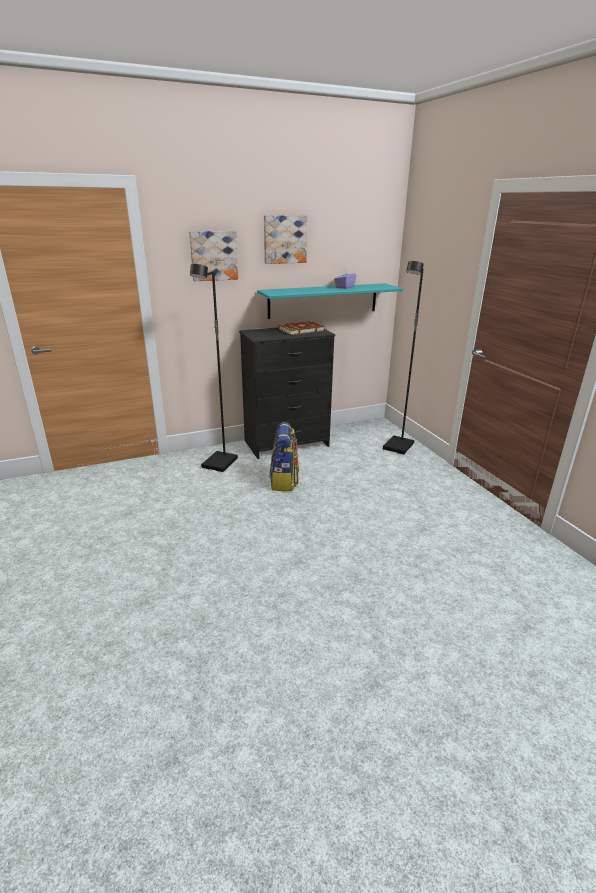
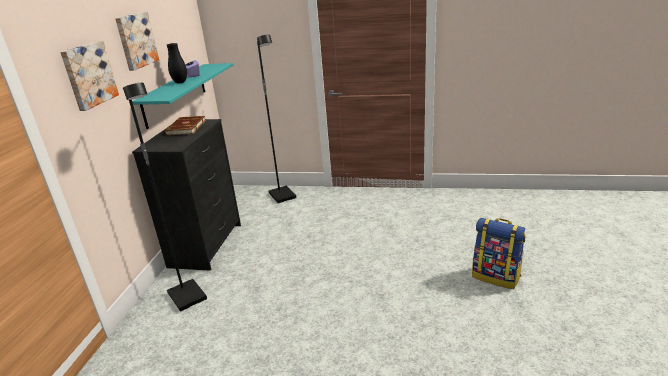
camera: 55 degrees left, 0 degrees up
(284, 481) = (266, 267): backpack -> backpack (496, 276)
(319, 289) = (180, 82): none -> black vase

